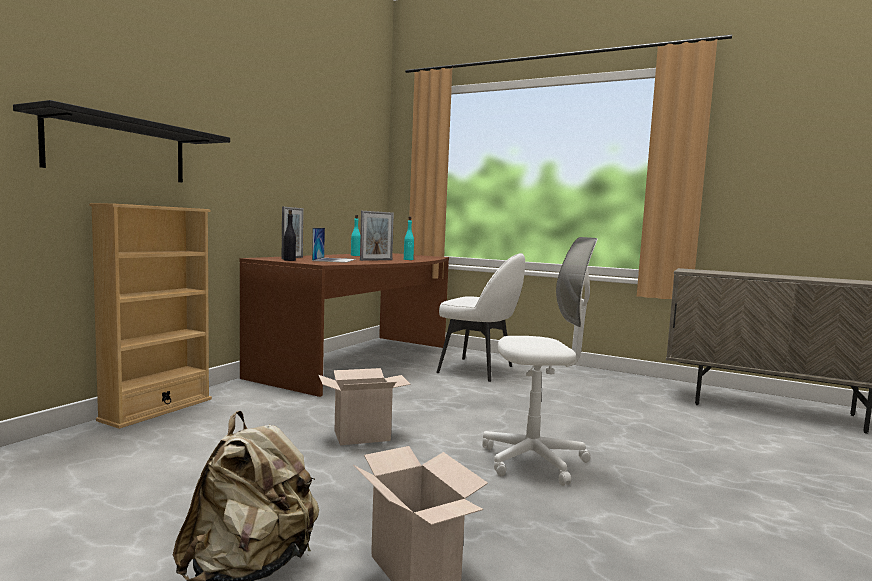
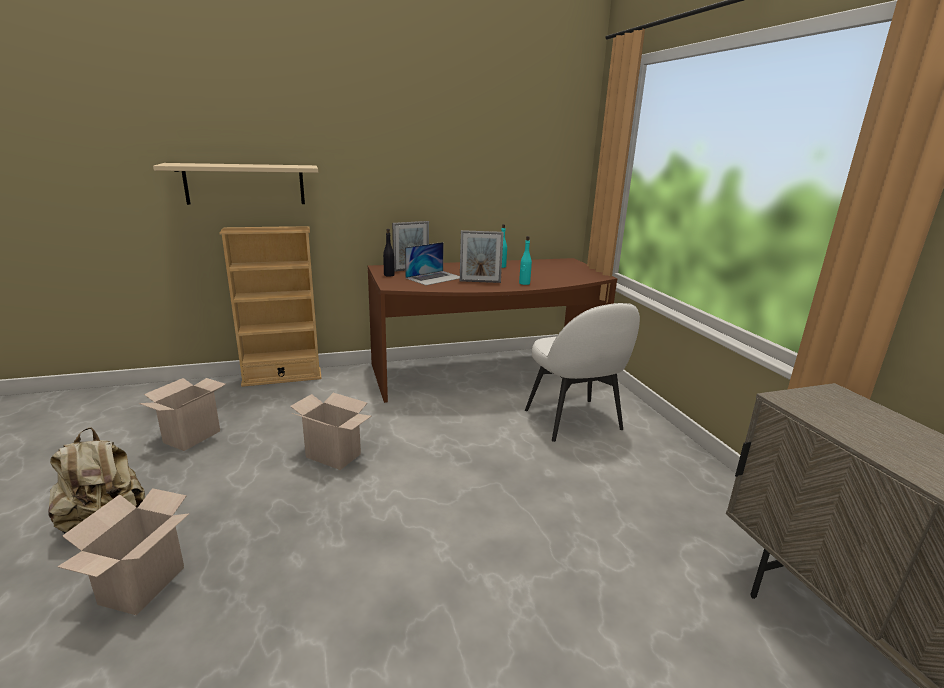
camera: 45 degrees right, 15 degrees up
(118, 150) = (245, 184): black shelf -> beige shelf
(163, 477) = (192, 436): none -> cardboard box
(534, 461) = (388, 552): white office chair -> none

